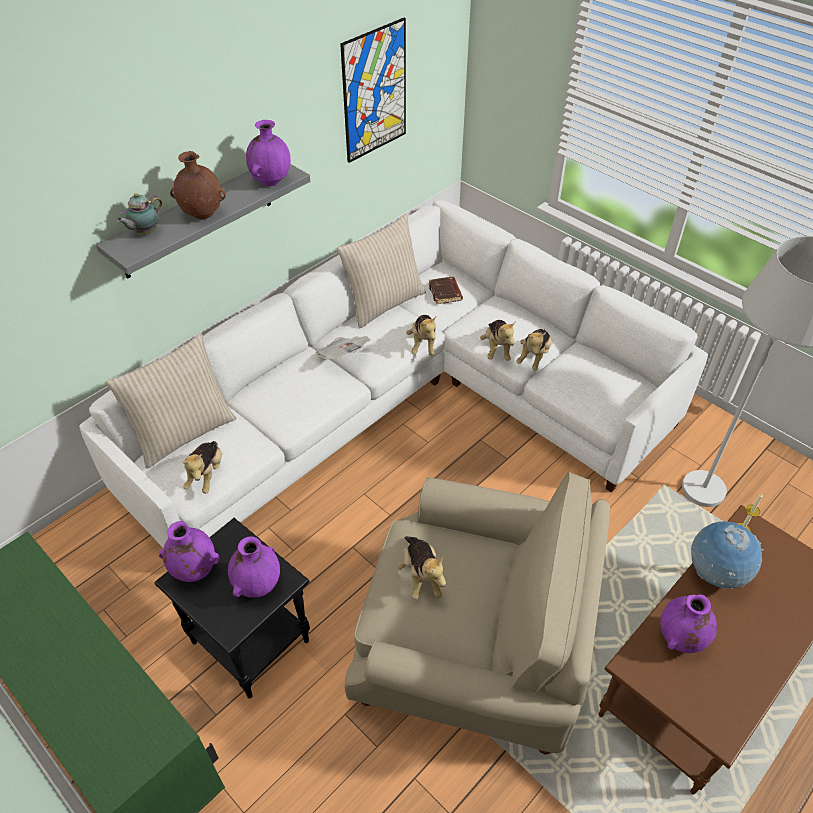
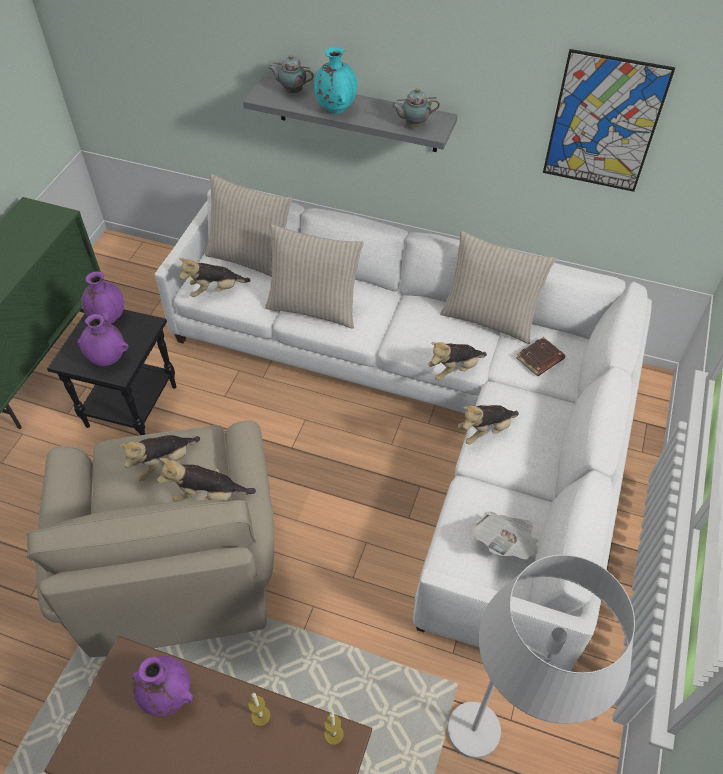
camera: 65 degrees right, 5 degrees up
(202, 215) = (335, 109): brown vase -> turquoise vase
(271, 181) = (413, 125): purple vase -> teapot
(288, 406) = (314, 307): none -> beige pillow
(343, 357) = (396, 318): newspaper -> newspaper (505, 543)
(534, 357) = (495, 468): plush toy -> plush toy (208, 495)
(715, 574) = (260, 715): globe -> candle

